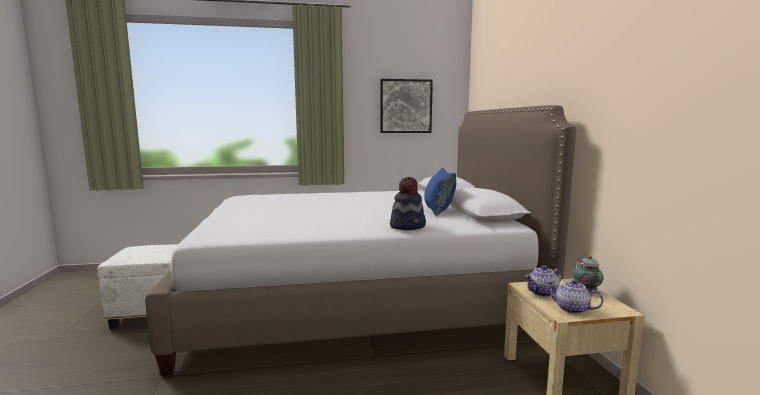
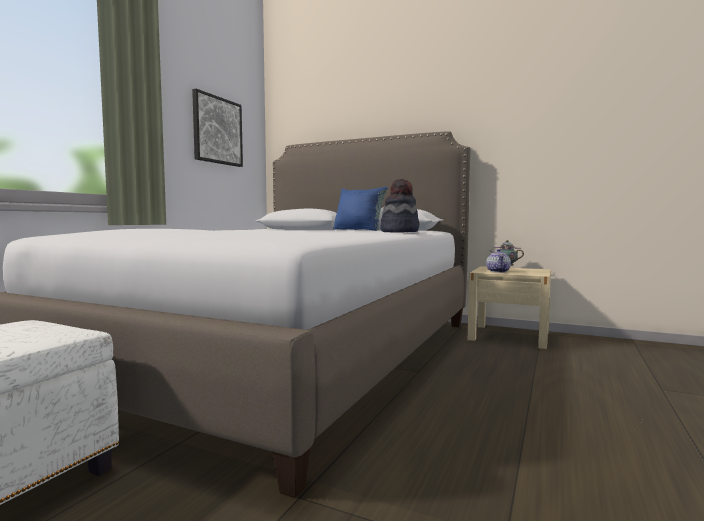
camera: 55 degrees left, 5 degrees down
(572, 309) = (532, 272): teapot -> none

